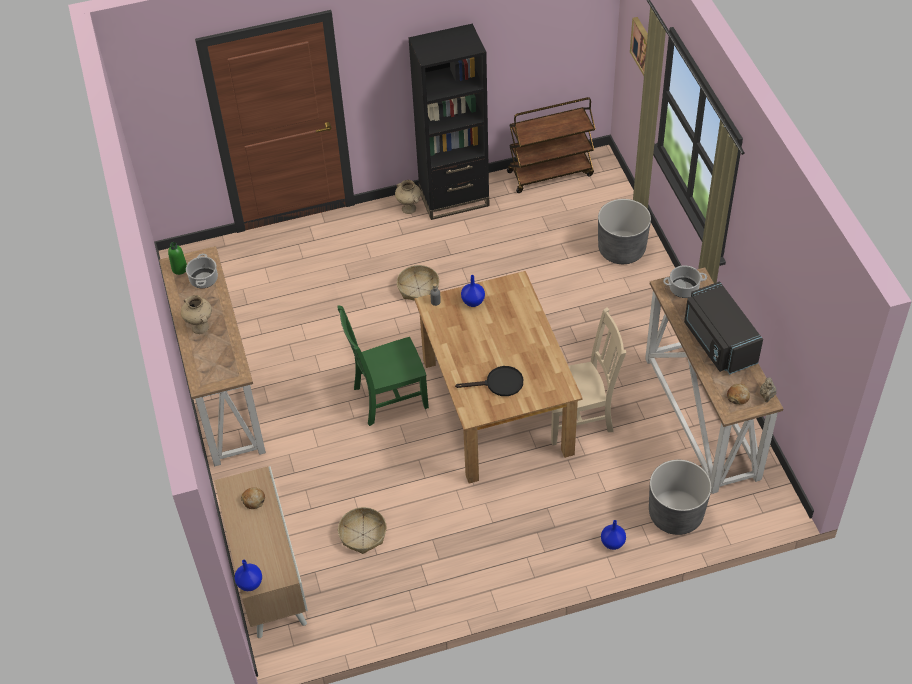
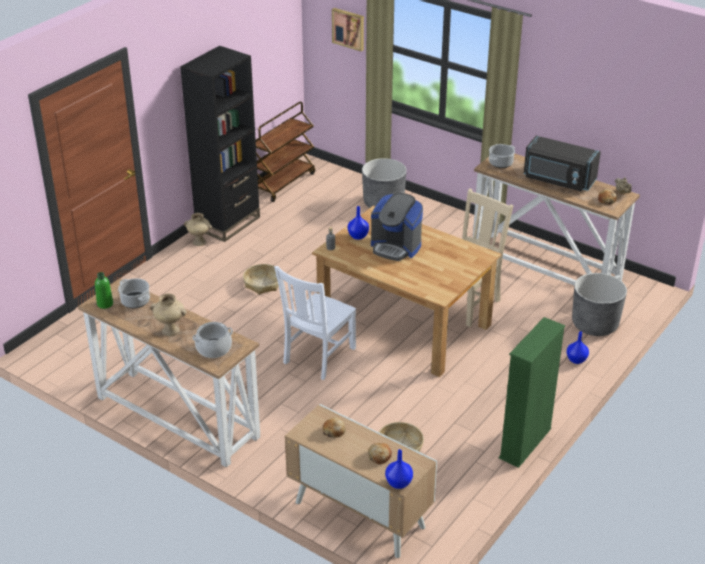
camera: 40 degrees left, 15 degrees down
(214, 366) = (214, 348): none -> cooking pot
(262, 548) = (379, 456): none -> bread
(388, 398) = (318, 357): green chair -> white chair
(470, 600) = (525, 443): none -> green bookcase
(493, 334) = (395, 247): none -> coffee machine
(499, 384) = (436, 271): black frying pan -> none

